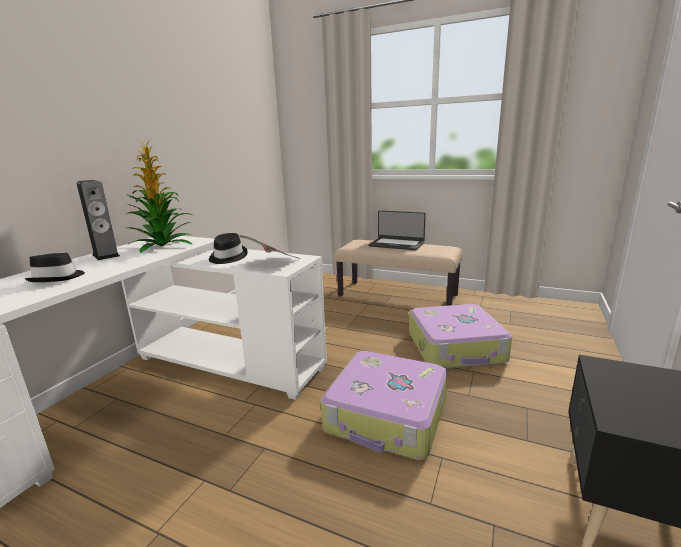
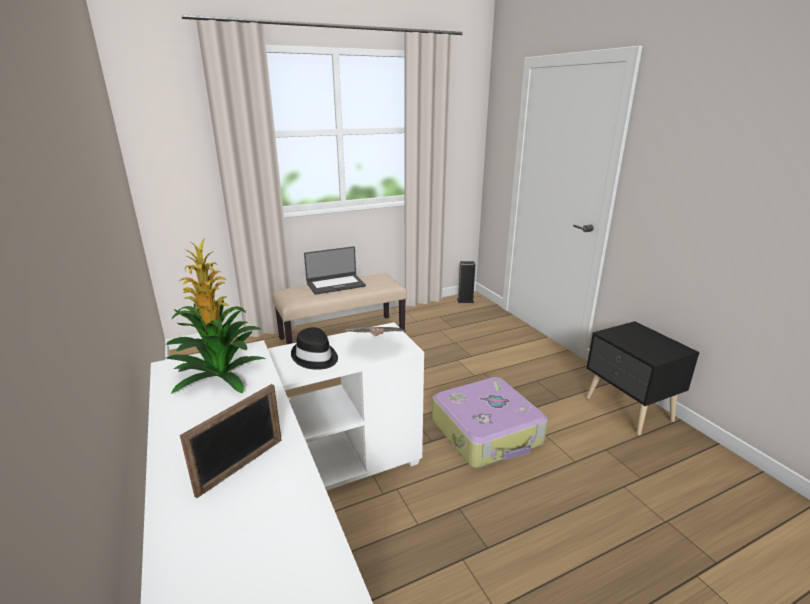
camera: 50 degrees left, 5 degrees up
(58, 278) = (241, 466): black hat -> picture frame
(106, 255) = (186, 418): speaker -> speaker (465, 300)
(456, 348) = (451, 361): suitcase -> none

